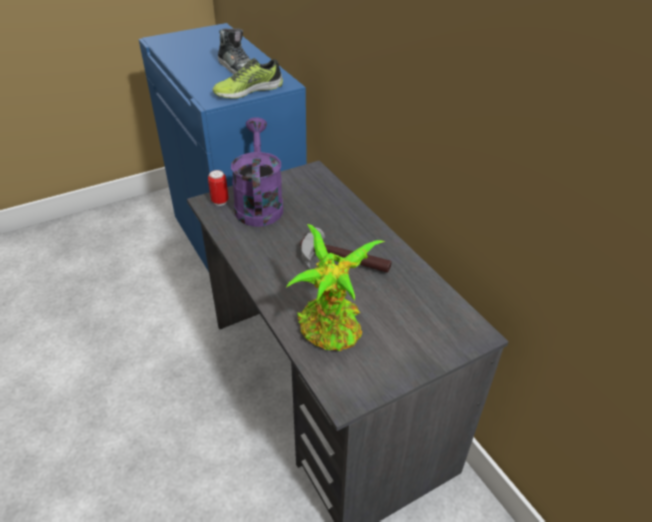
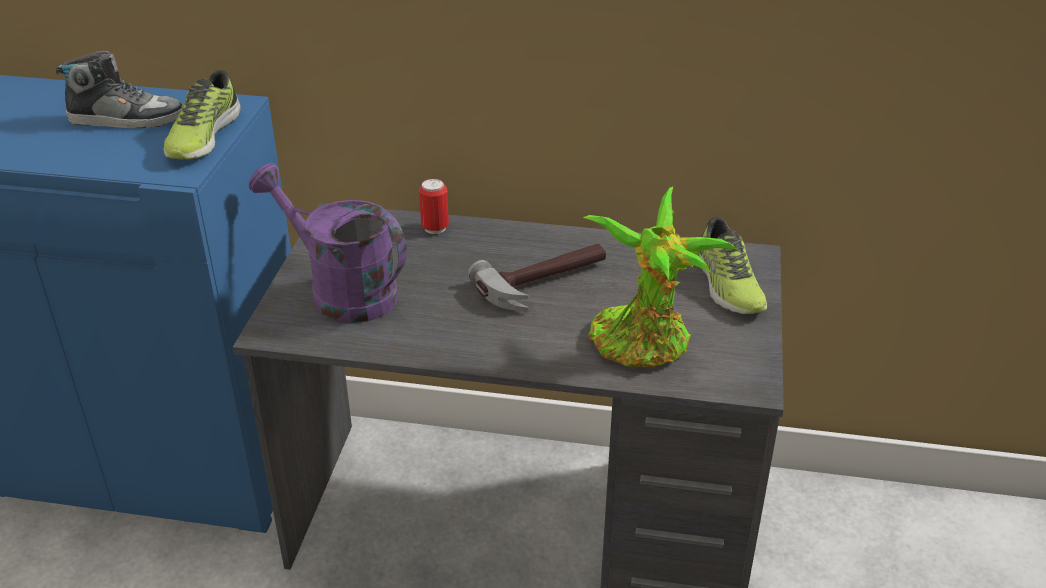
camera: 50 degrees left, 5 degrees down
(220, 201) = (286, 320): can -> can (435, 228)
(433, 336) = (726, 284): none -> shoe

